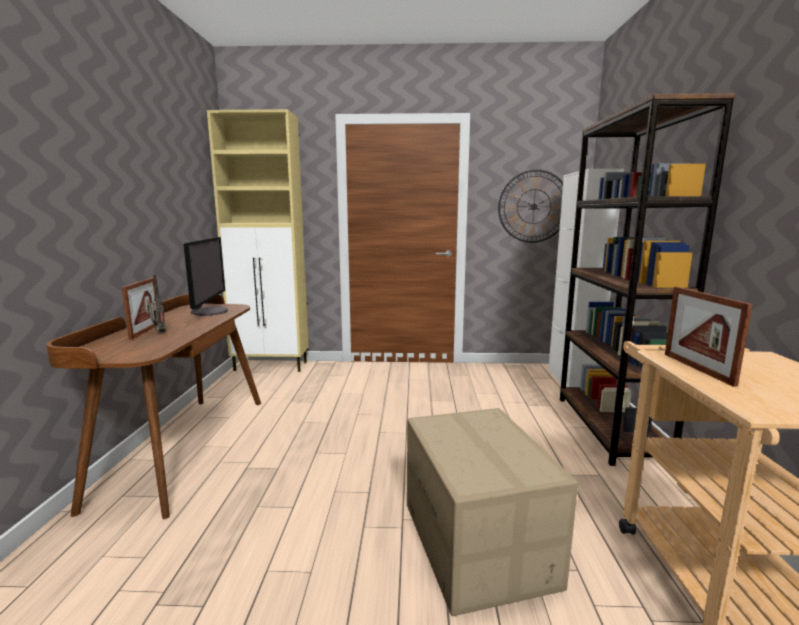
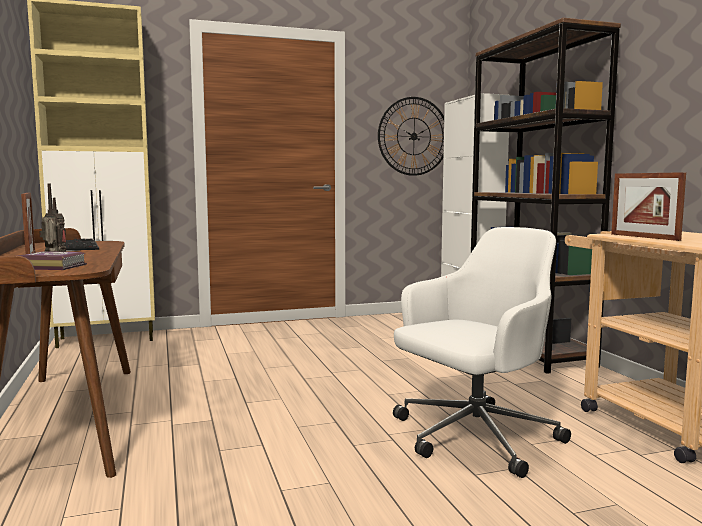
camera: 20 degrees left, 5 degrees down
(134, 347) = (51, 266): none -> book
(209, 312) = (79, 246): monitor -> keyboard
(478, 543) = (473, 437): cardboard box -> white office chair

